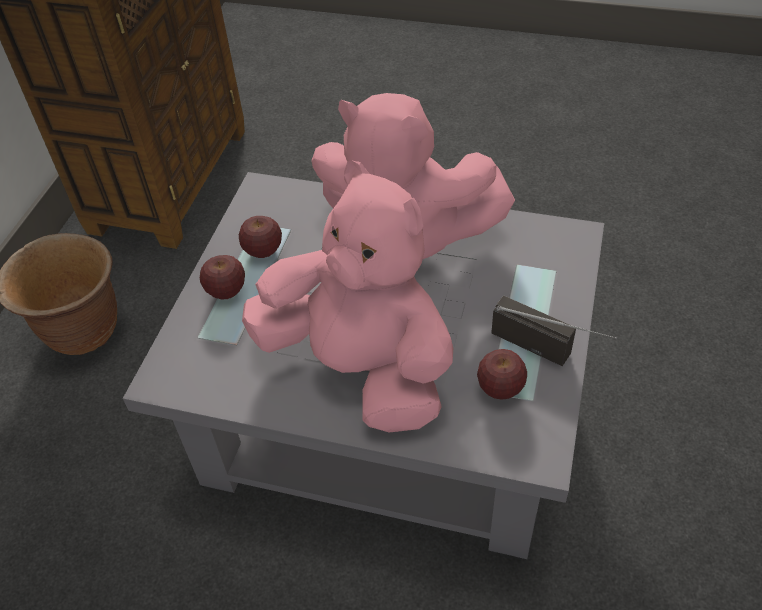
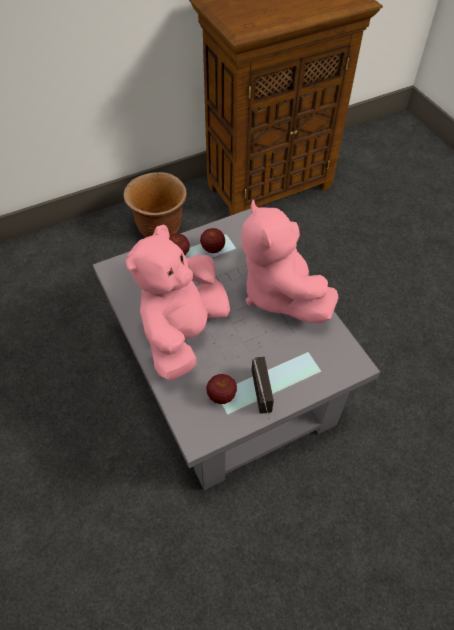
camera: 45 degrees right, 5 degrees up
(361, 367) = (183, 333): pink plush toy -> pink plush toy turned 150 degrees counterclockwise

